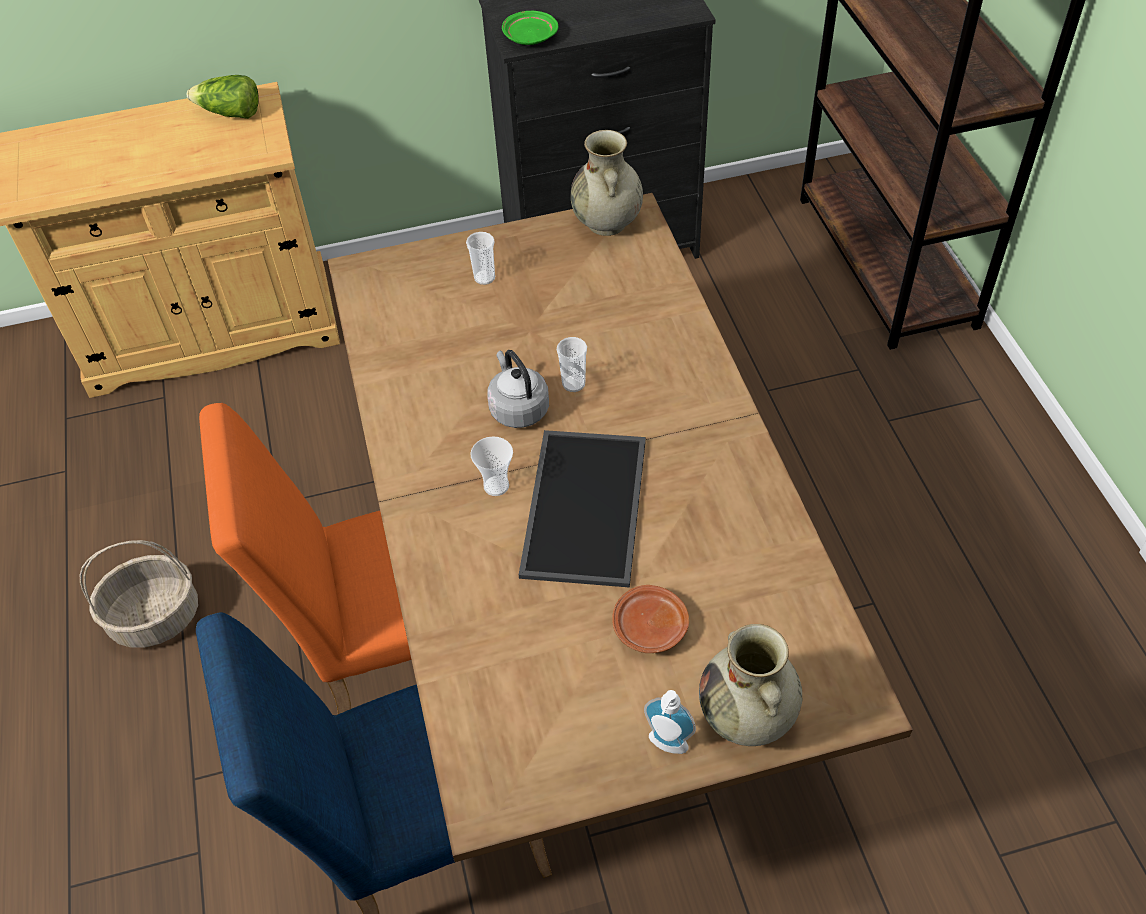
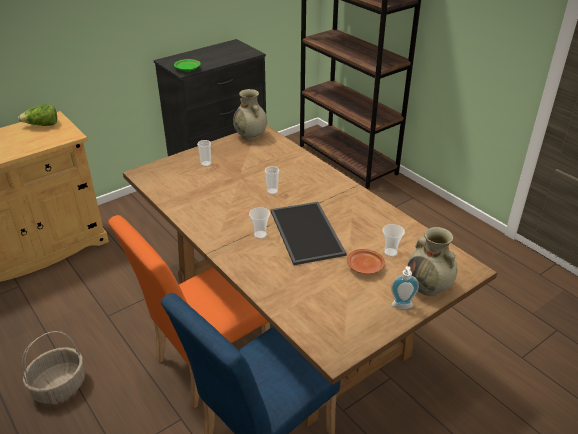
camera: 25 degrees left, 15 degrees down
(518, 408) = (252, 205): grey kettle -> none
(720, 608) = (390, 252): none -> cup

